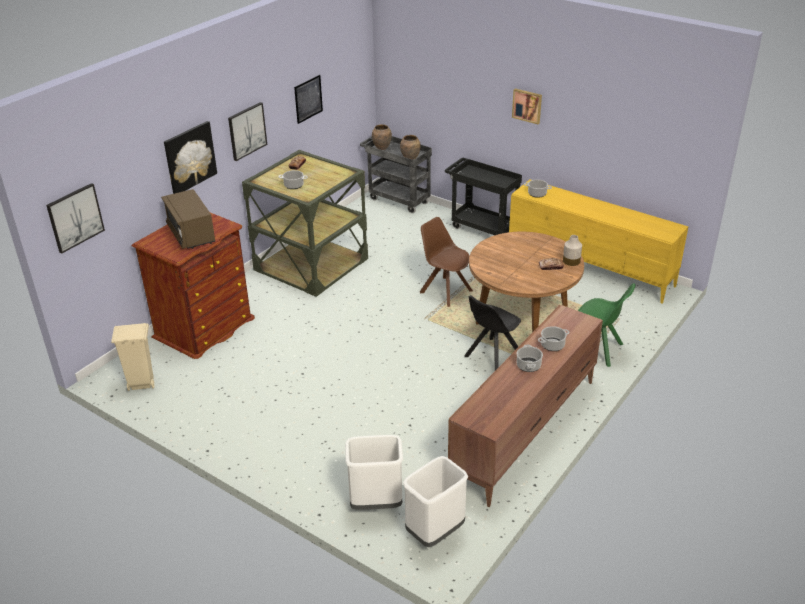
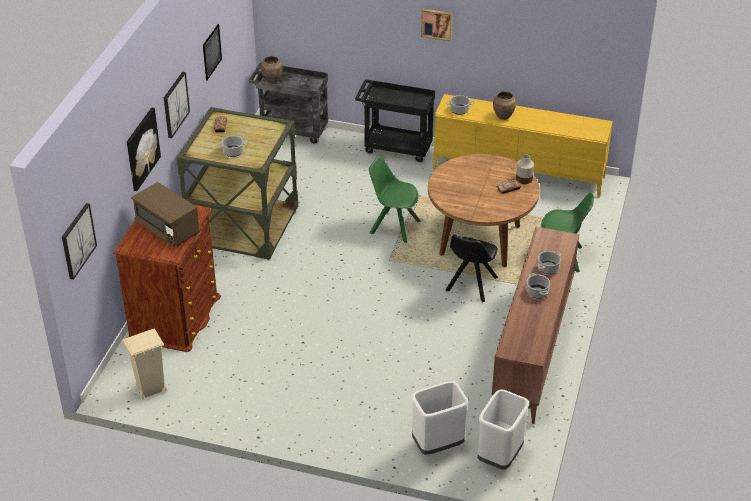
camera: 20 degrees left, 5 degrees up
(410, 159) = (310, 89): brown vase -> brown vase (503, 116)
(445, 291) = (393, 226): brown chair -> green chair

